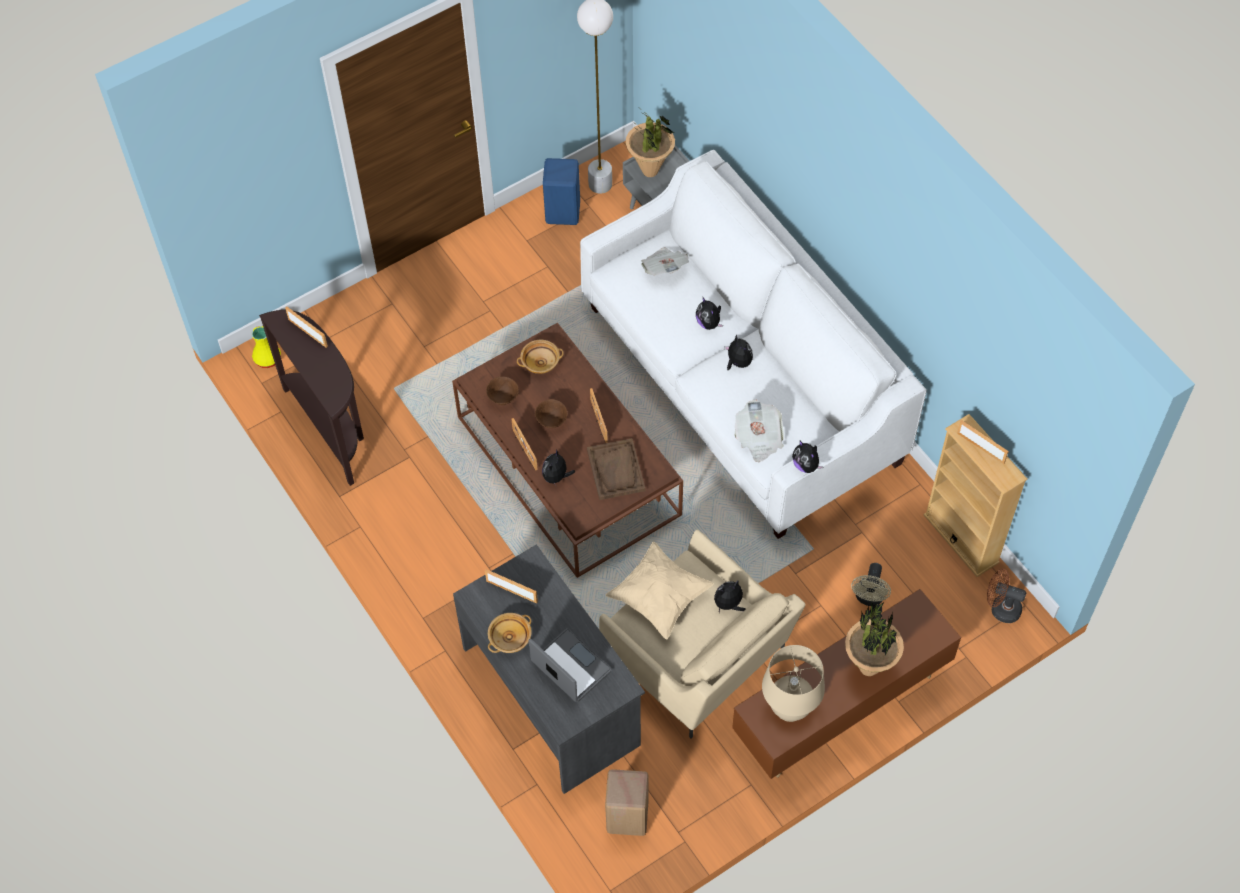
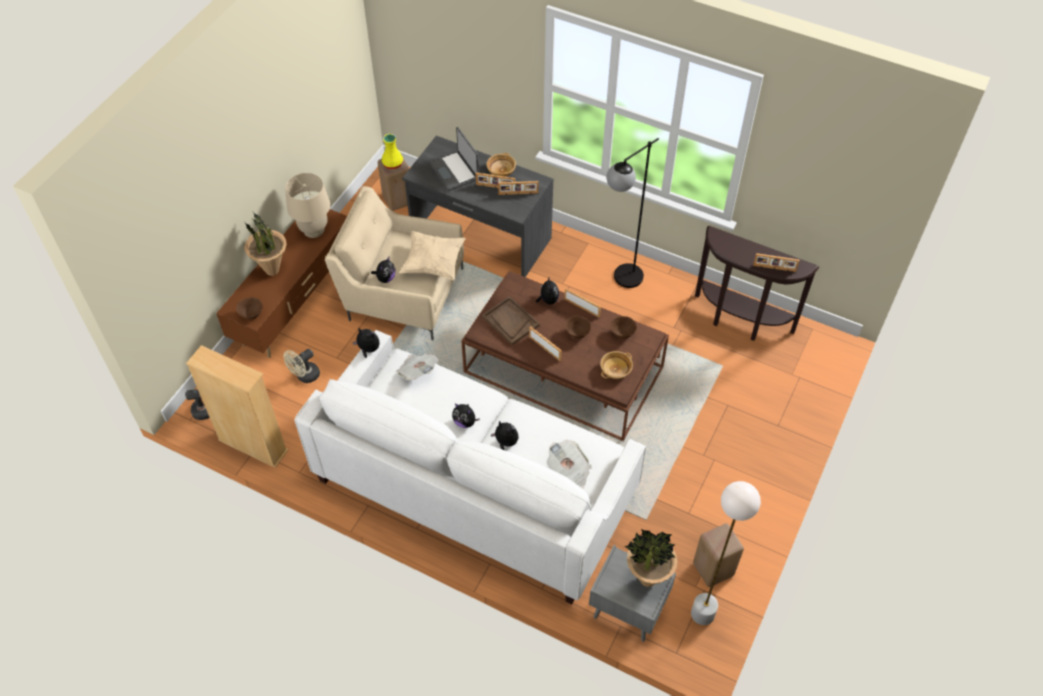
camera: 150 degrees right, 5 degrees down
(267, 358) = (825, 345): yellow vase -> yellow vase (393, 164)
(424, 543) = (620, 282): none -> black floor lamp
(562, 211) = (714, 569): blue stool -> beige stool
(570, 667) = (455, 171): laptop -> laptop turned 45 degrees clockwise
(869, 598) = (305, 376): beige fan -> beige fan turned 120 degrees counterclockwise
(918, 613) = (251, 315): none -> brown bowl
(981, 447) = (229, 370): picture frame -> picture frame (495, 187)

